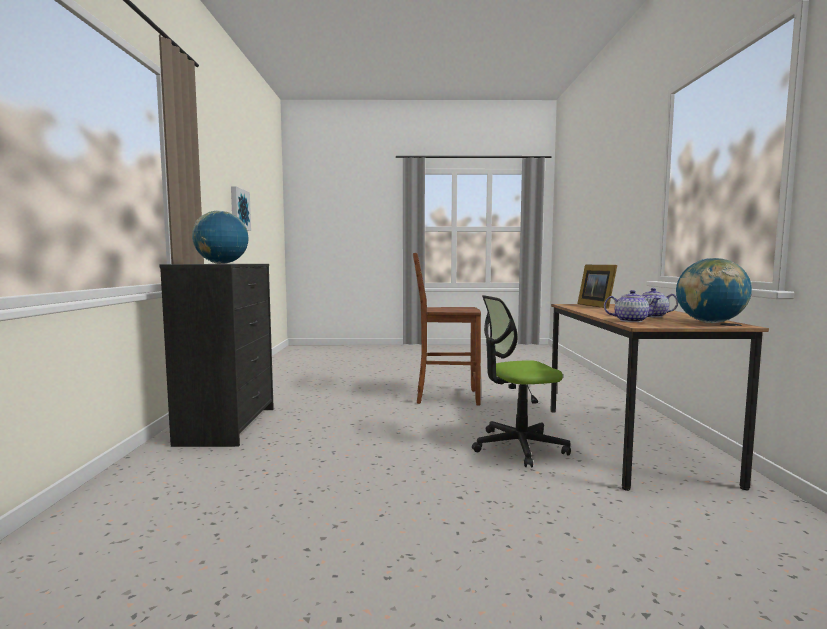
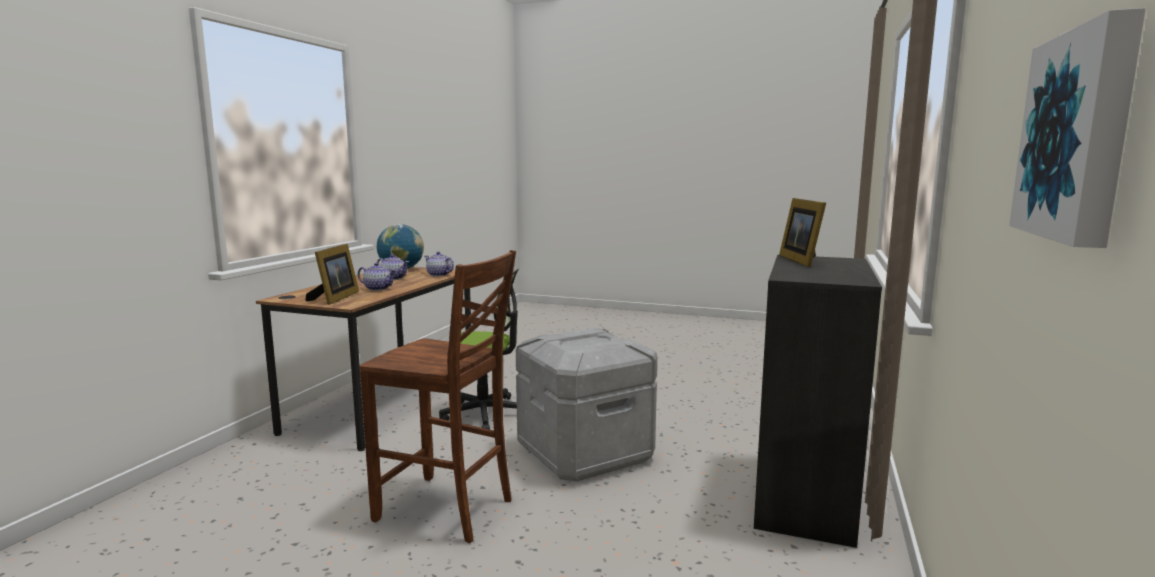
camera: 160 degrees left, 5 degrees up
(222, 263) = (802, 260): globe -> picture frame
(393, 429) = (584, 454): none -> grey storage box
(607, 310) = (378, 288): none -> teapot

